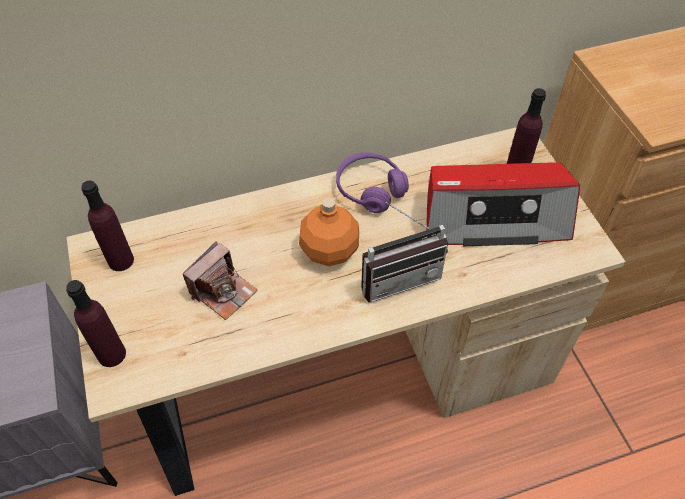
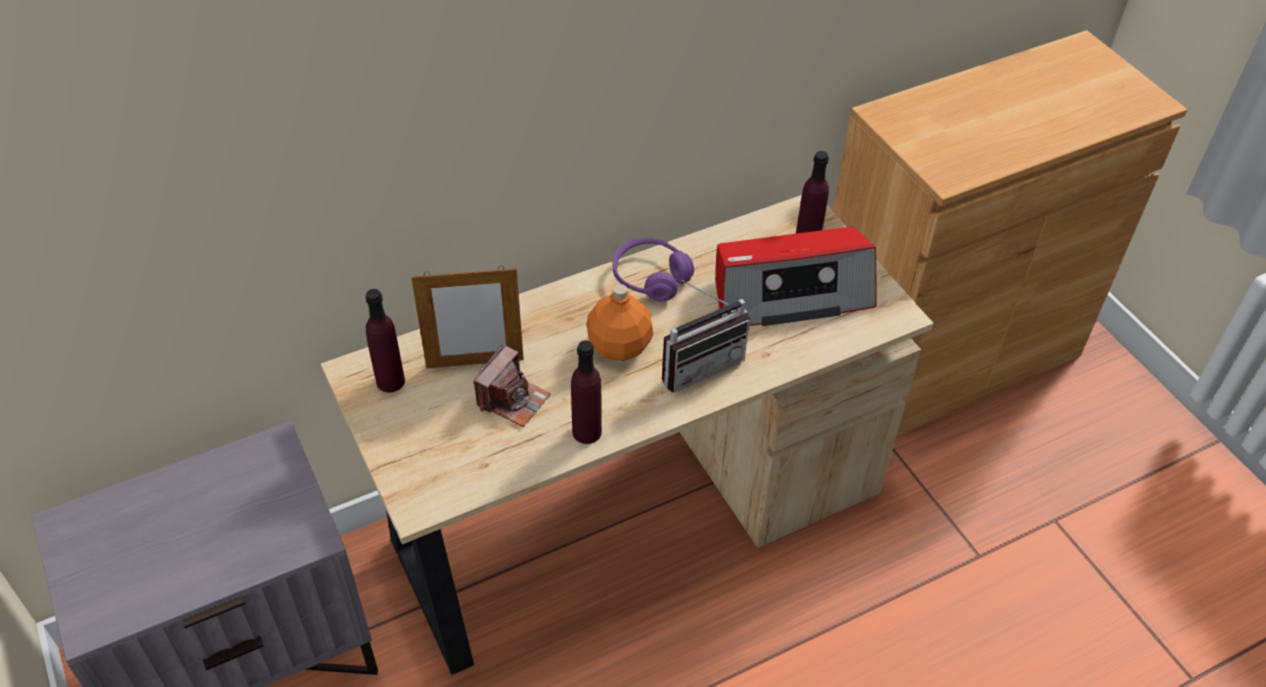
camera: 10 degrees left, 5 degrees down
(111, 354) = (407, 475): purple bottle -> purple bottle (587, 432)
(198, 252) = (475, 363): none -> picture frame

